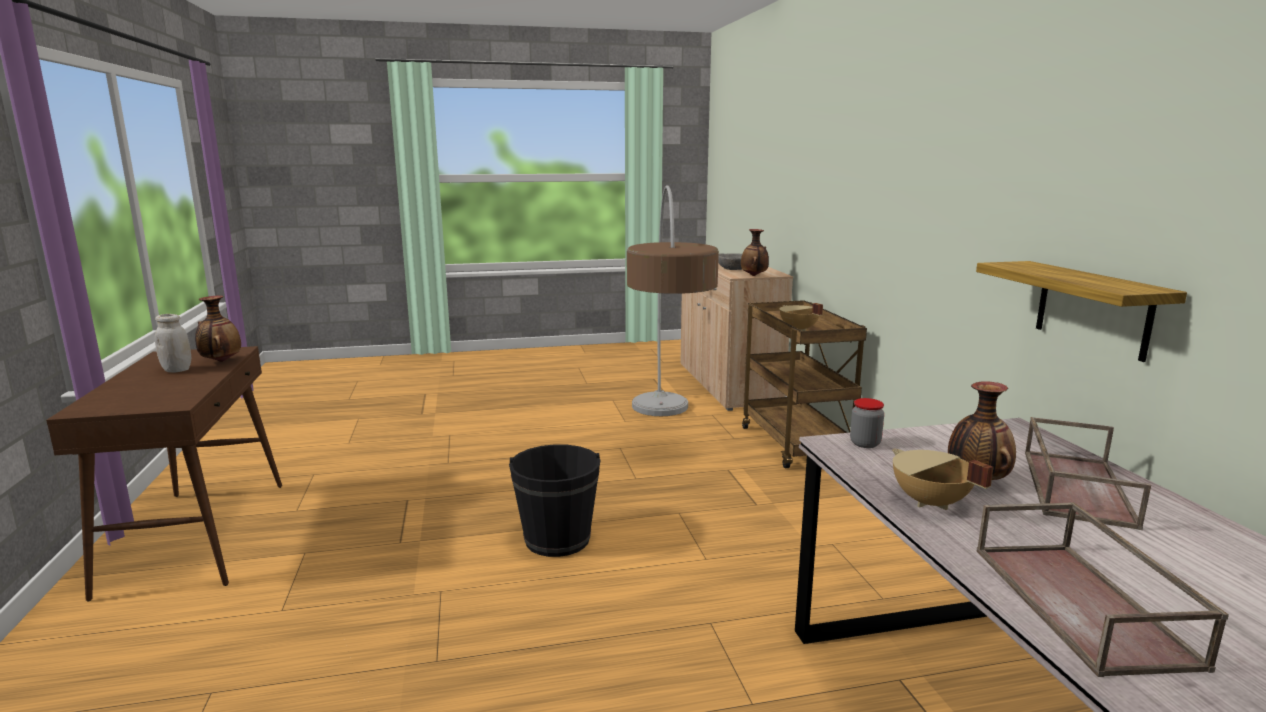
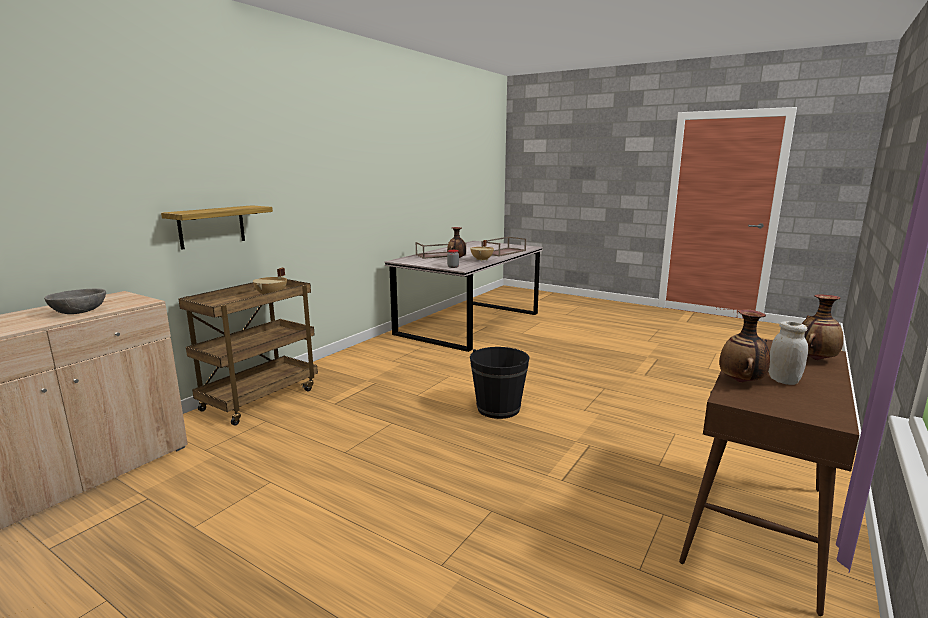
camera: 135 degrees left, 0 degrees up
(665, 435) = (291, 447): floor lamp -> none
(754, 275) = (135, 298): vase -> vase (814, 359)
(1092, 309) = (384, 212): shelf -> shelf (212, 226)

